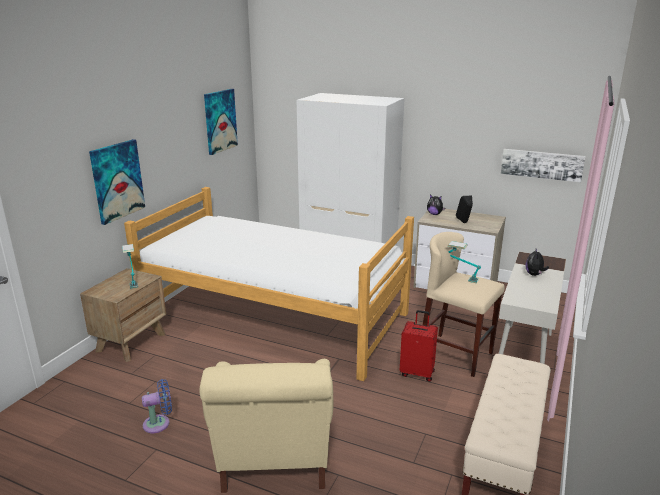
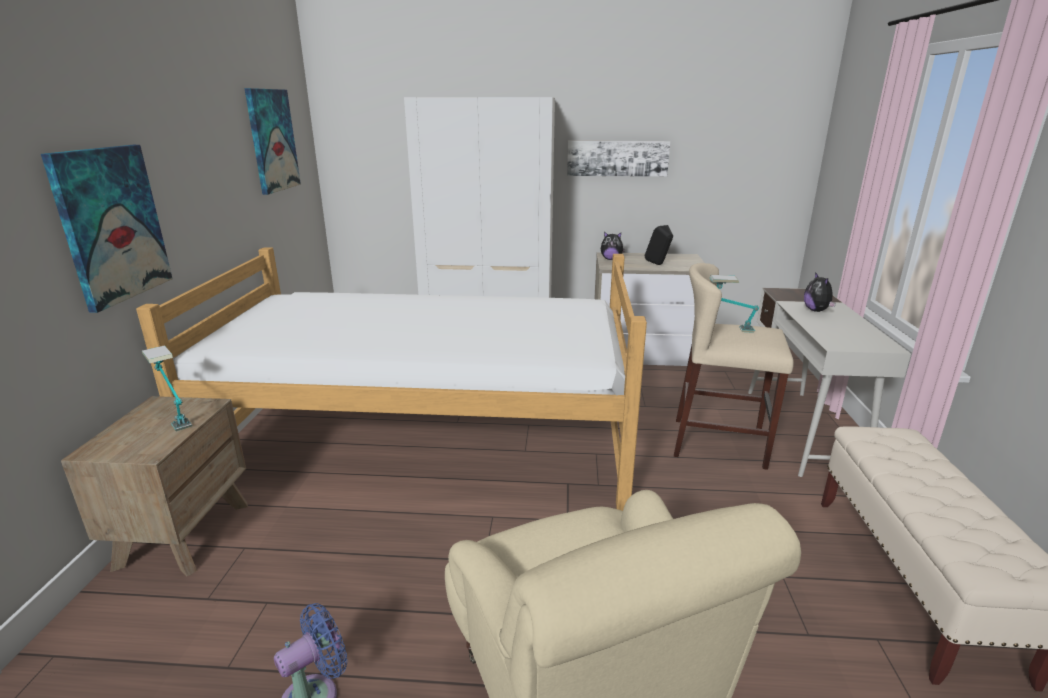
camera: 20 degrees left, 0 degrees up
(417, 373) = (692, 480): red suitcase -> none
(541, 164) = (743, 178): picture -> picture (617, 158)

